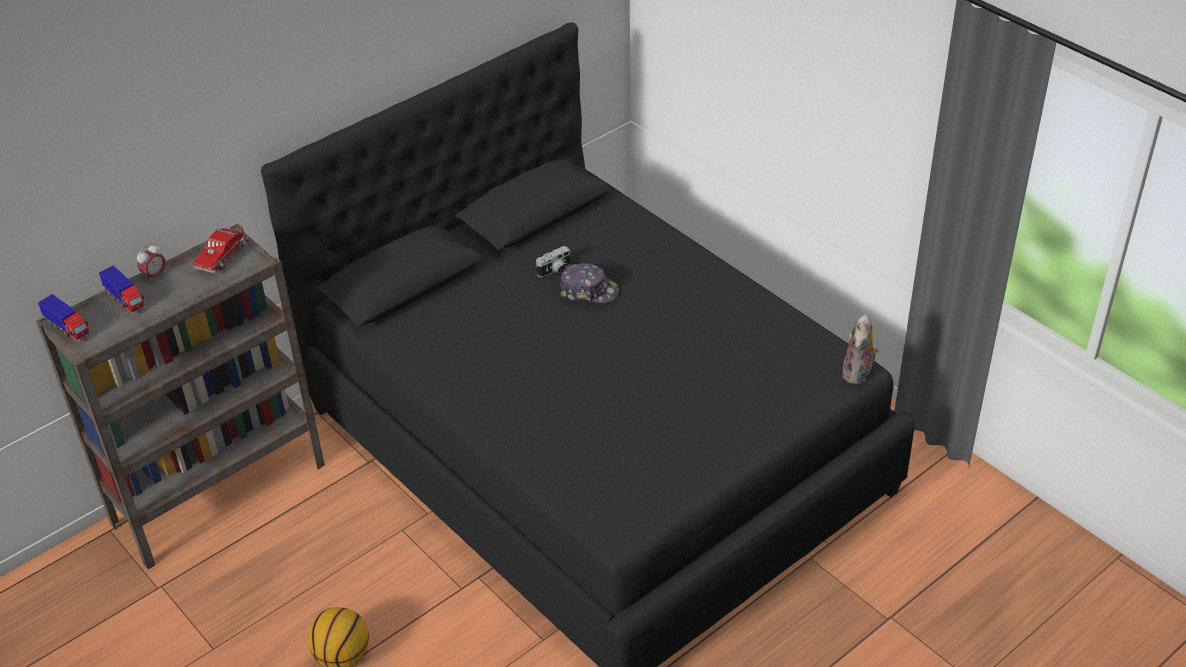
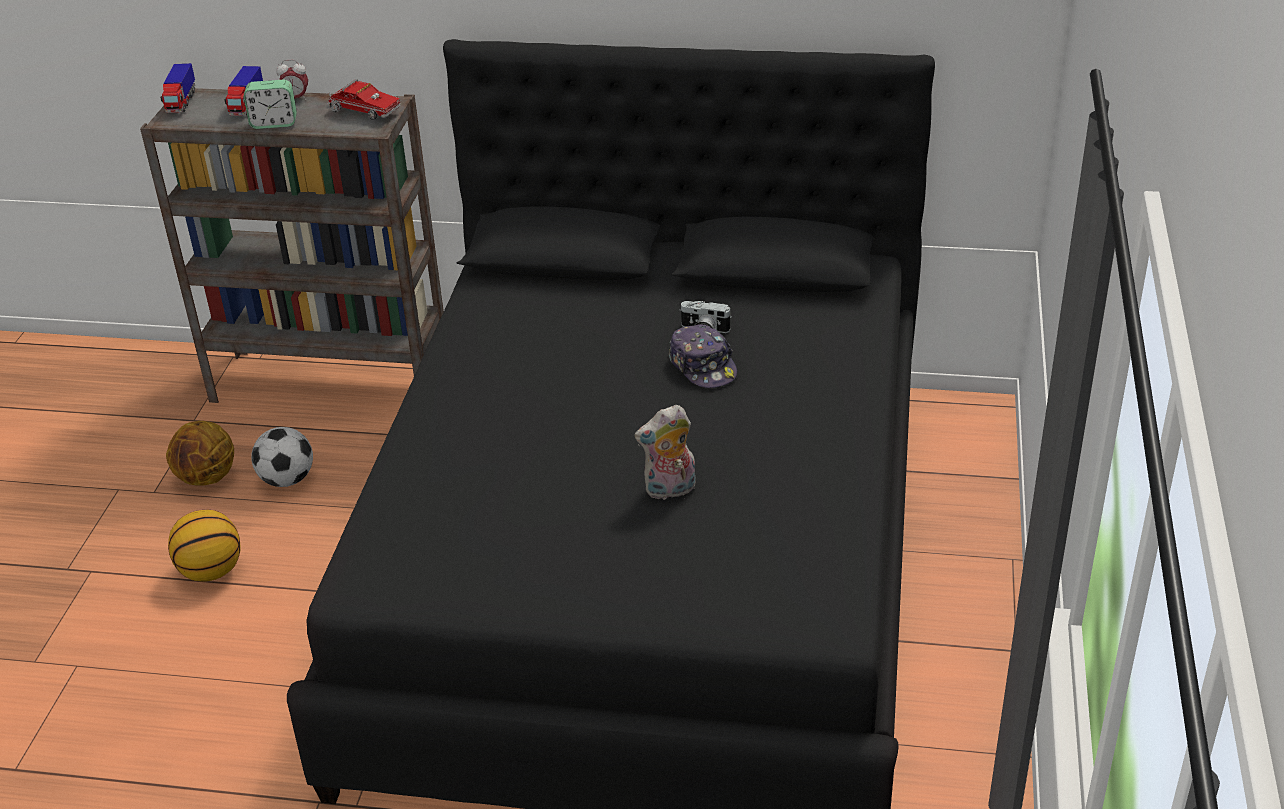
camera: 50 degrees right, 5 degrees down
(175, 300) = (274, 123): none -> alarm clock
(223, 255) = (361, 111): toy truck -> toy truck turned 135 degrees counterclockwise
(236, 611) = (207, 478): none -> basketball
(295, 569) = (287, 480): none -> football
(858, 374) = (828, 633): plush toy -> plush toy (669, 490)

